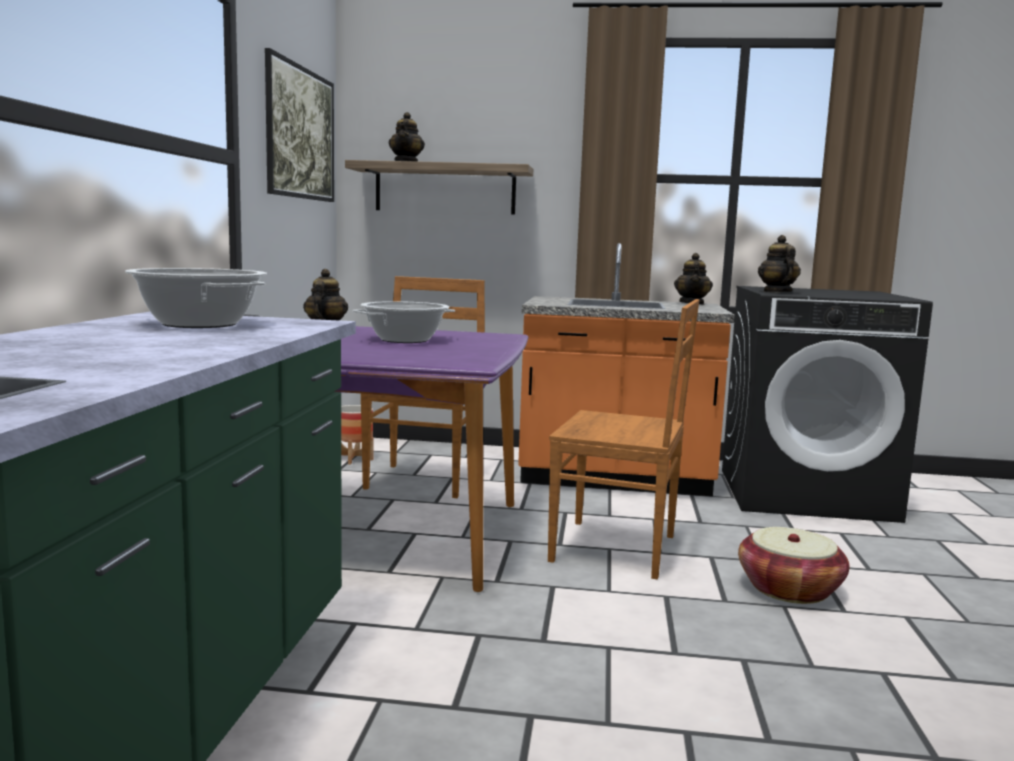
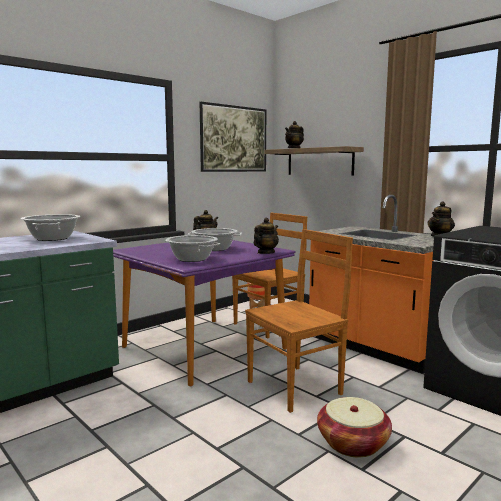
camera: 40 degrees right, 0 degrees up
(437, 355) = (192, 259): none -> cooking pot
(618, 549) = (296, 387): brown chair -> brown chair turned 90 degrees counterclockwise
(776, 292) = (466, 233): teapot -> teapot (265, 253)

